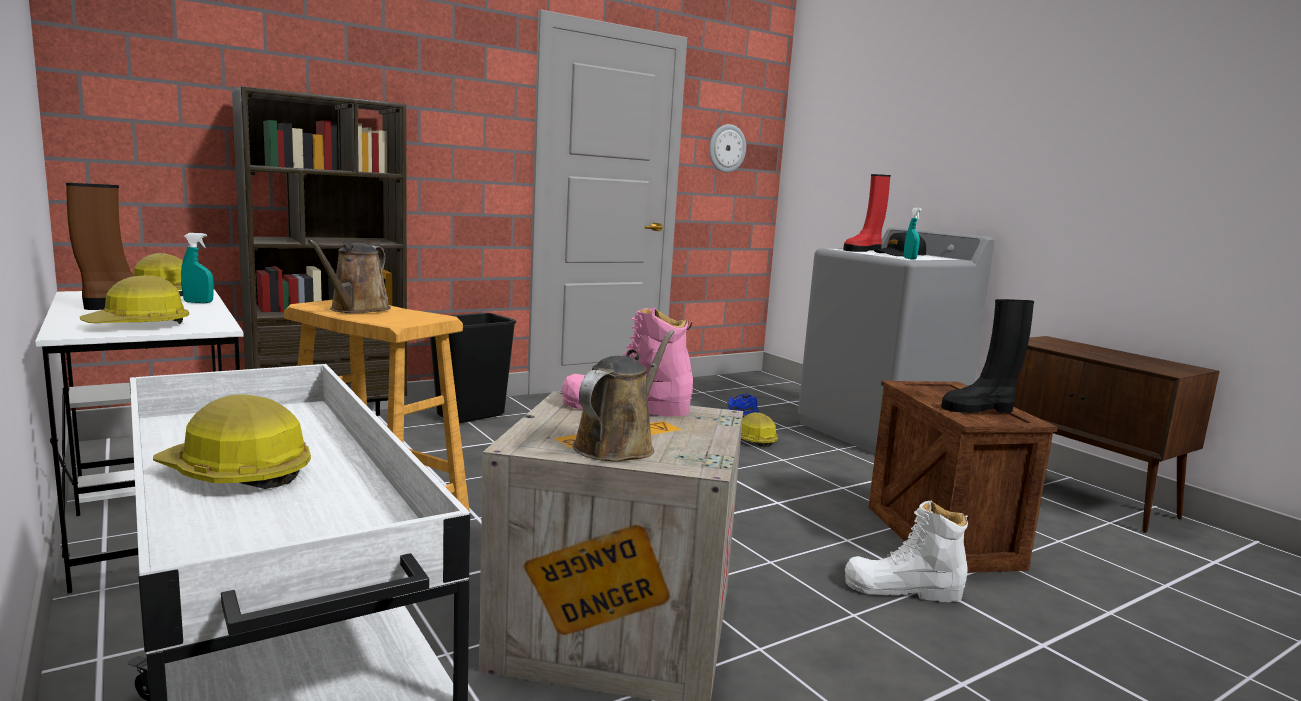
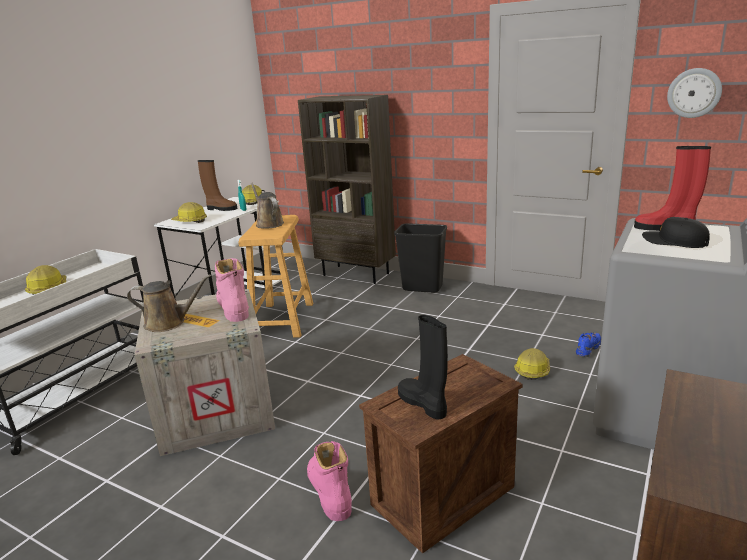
camera: 65 degrees right, 10 degrees up
(356, 309) = (268, 224): brown watering can -> brown watering can turned 75 degrees clockwise
(902, 589) = (329, 491): white boot -> pink boot
(909, 259) = (637, 250): turquoise spray bottle -> none

